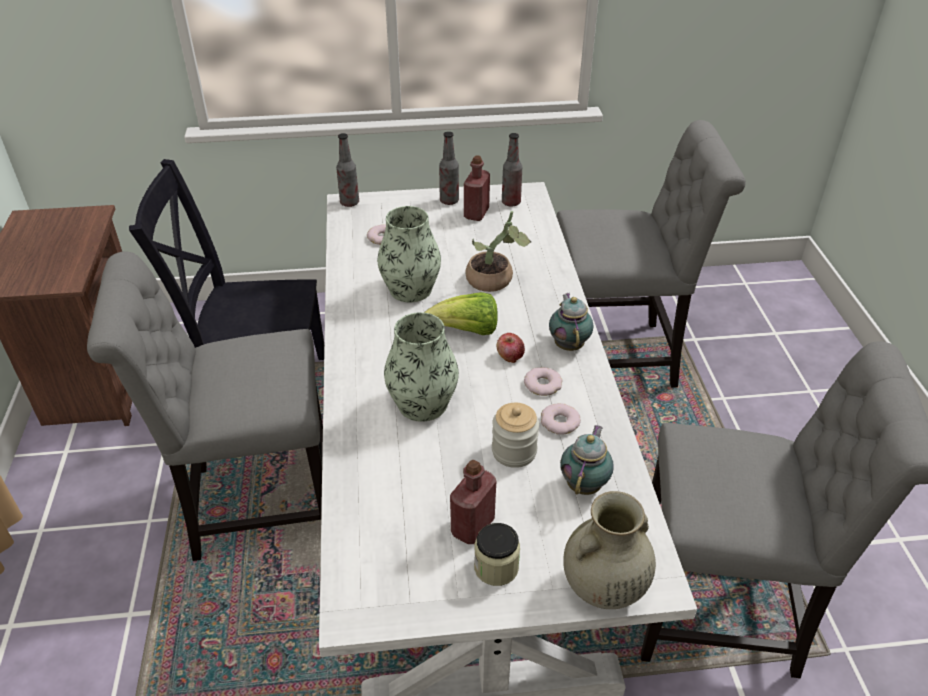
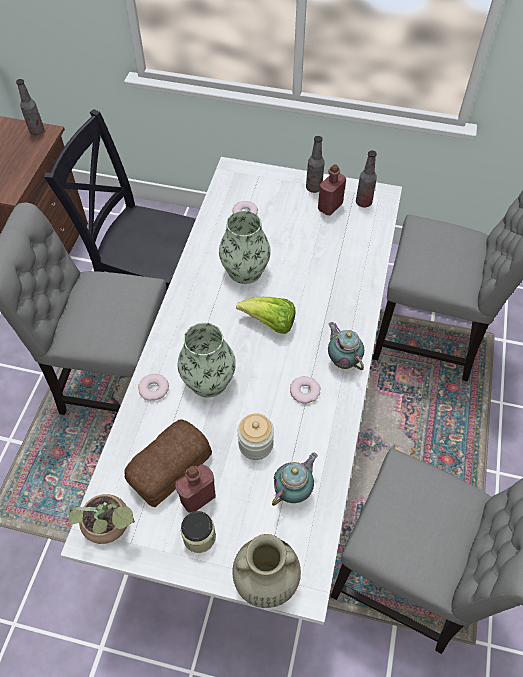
camera: 20 degrees right, 15 degrees up
(349, 203) = (234, 170): bottle -> bottle (37, 131)
(417, 505) = (167, 467): none -> bread
(494, 281) = (313, 281): potted plant -> potted plant (110, 526)
(510, 356) = (292, 357): apple -> none
(560, 422) = (301, 430): donut -> donut (154, 389)
(569, 344) = (343, 360): teapot -> teapot turned 45 degrees counterclockwise

